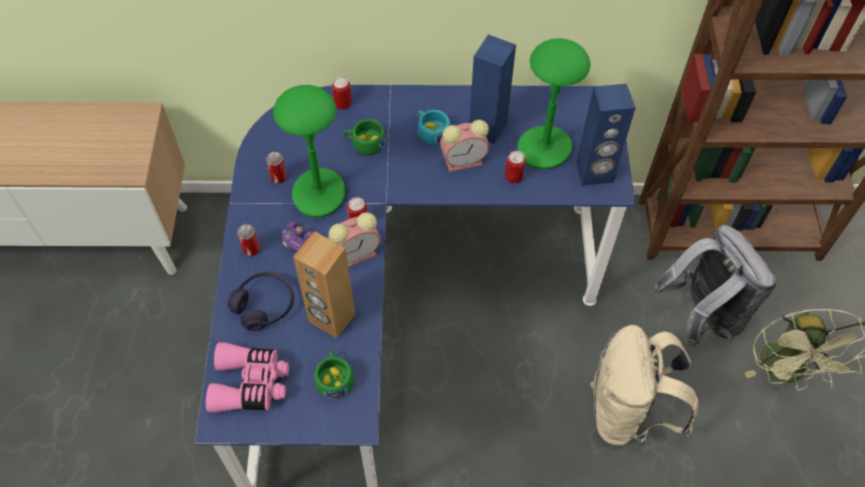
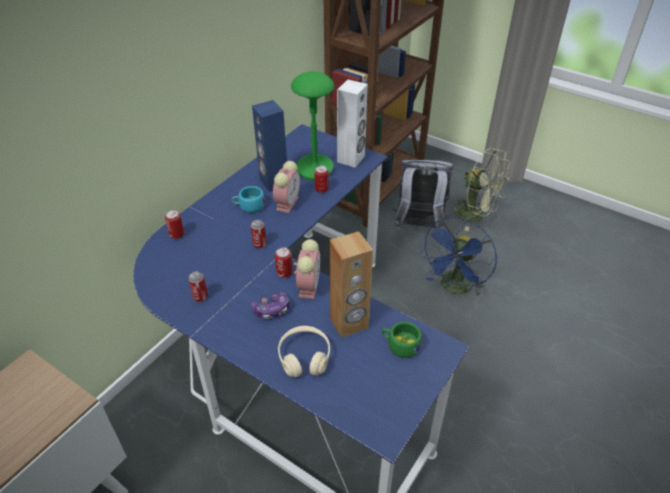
camera: 55 degrees left, 15 degrees down
(250, 384) = (367, 398): pink binoculars -> none
(251, 249) = (247, 342): can -> can (259, 244)
(264, 305) = (304, 357): purple headphones -> beige headphones
(318, 194) = (239, 282): green table lamp -> none
(365, 143) = (222, 239): green cup -> none
(594, 173) = (351, 159): blue speaker -> white speaker
(628, 412) = (454, 288): beige backpack -> blue fan

